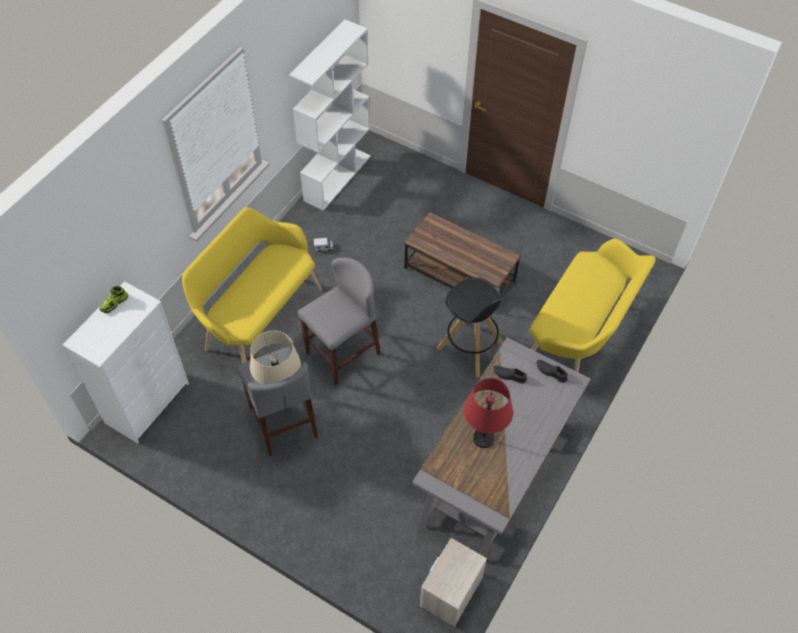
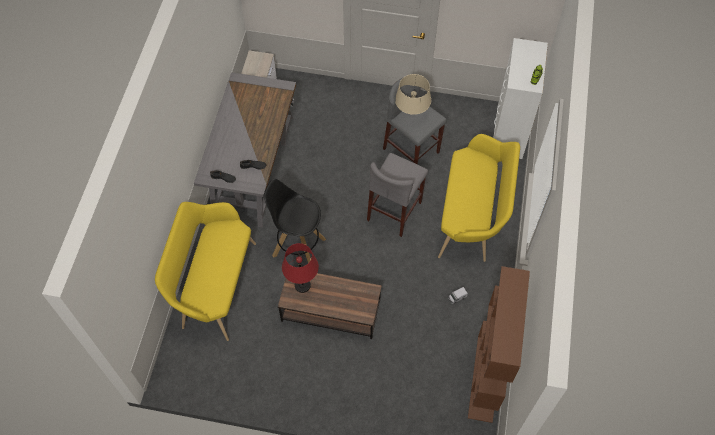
camera: 160 degrees right, 5 degrees up
(337, 177) = (485, 378): white bookcase -> brown bookcase
(483, 438) = (259, 120): red table lamp -> red table lamp (302, 285)

